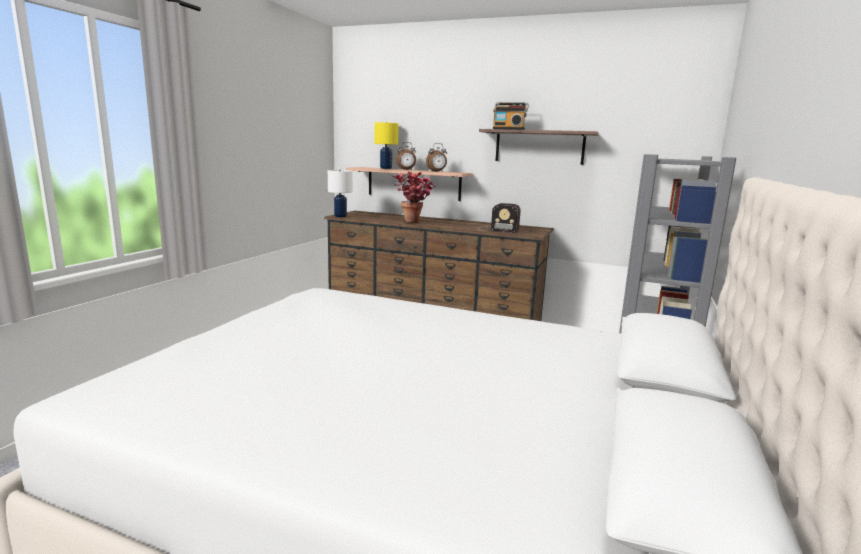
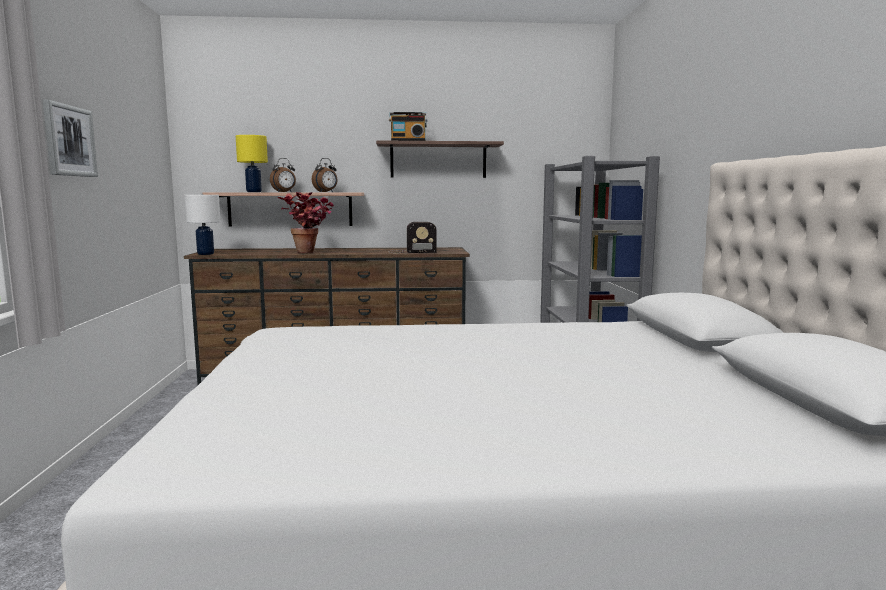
camera: 25 degrees left, 5 degrees down
(230, 133) = (69, 141): none -> picture

